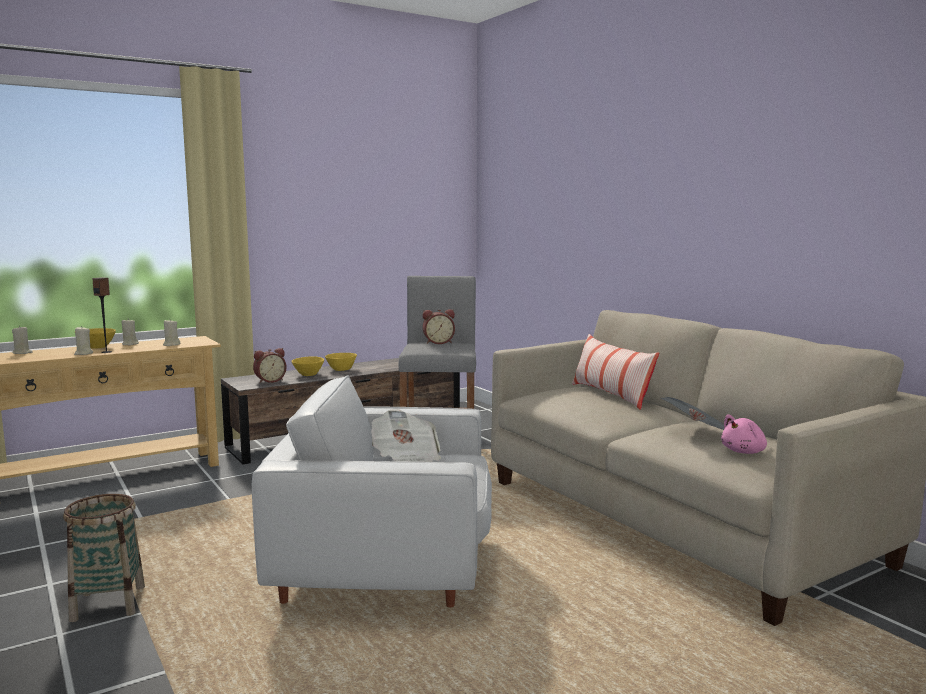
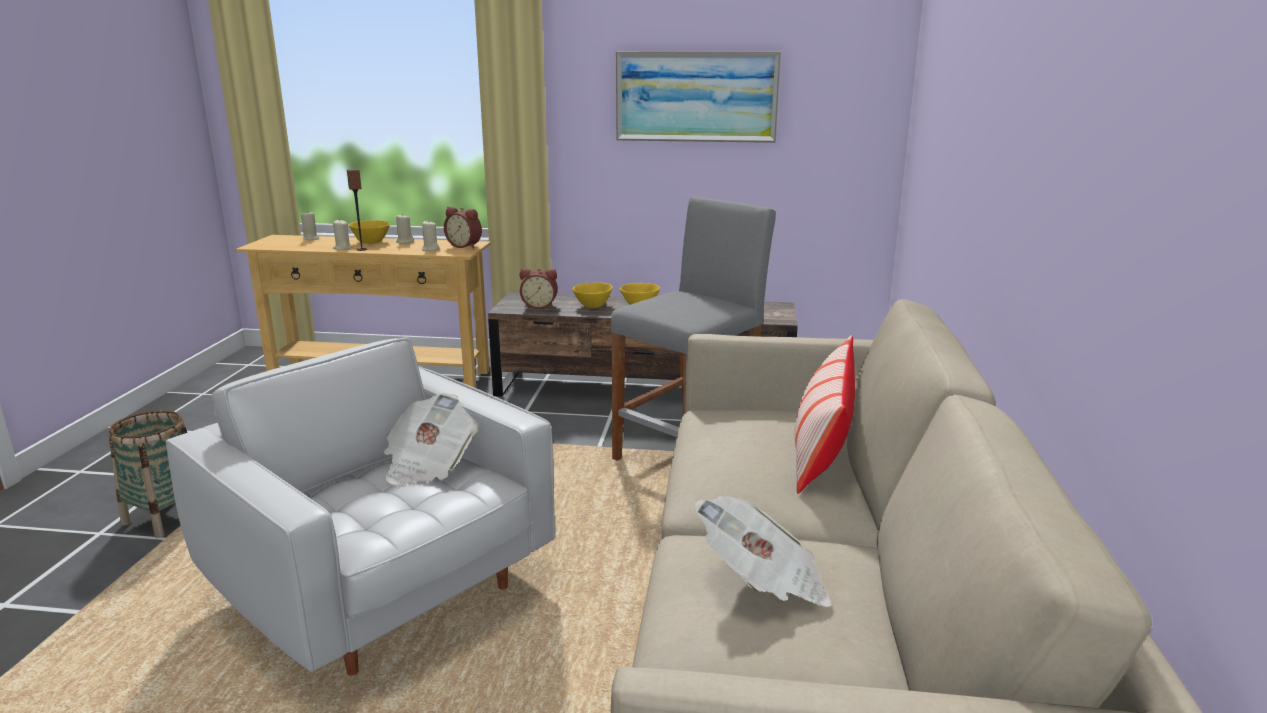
camera: 40 degrees right, 10 degrees up
(349, 214) = (696, 97): none -> picture
(438, 342) = (690, 299): alarm clock -> alarm clock (465, 246)
(745, 452) = (747, 657): pink plush toy -> none

